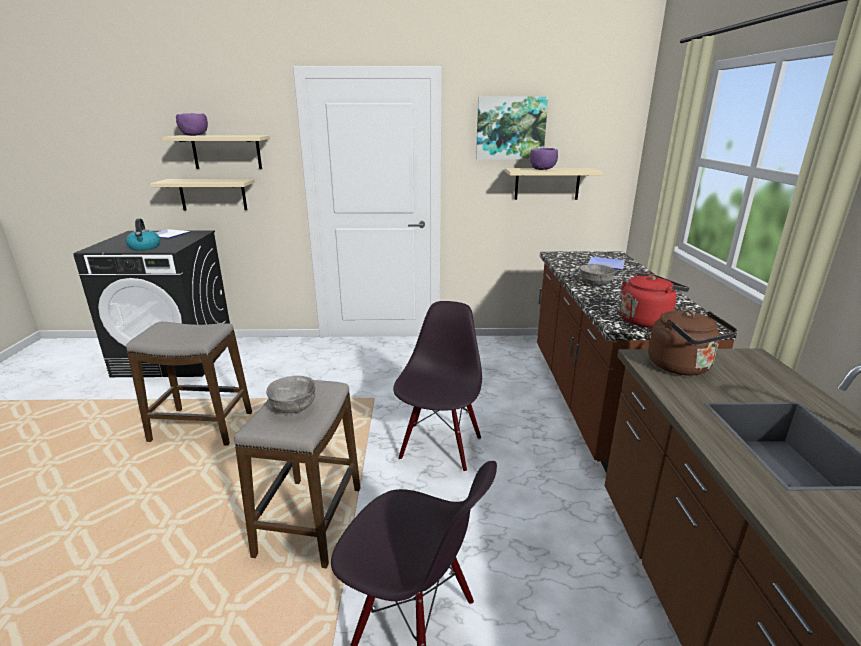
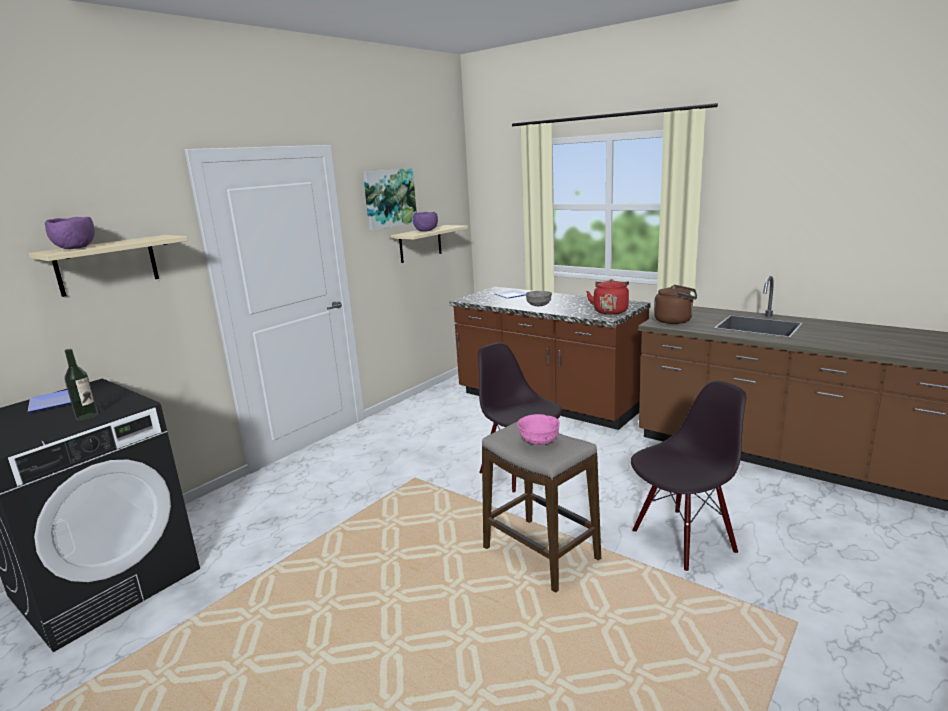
camera: 50 degrees left, 5 degrees down
(145, 247) = (87, 417): kettle -> bottle
(201, 427) = (315, 587): stool -> none
(213, 194) = (90, 328): beige shelf -> none
(294, 407) = (539, 441): grey bowl -> pink bowl

